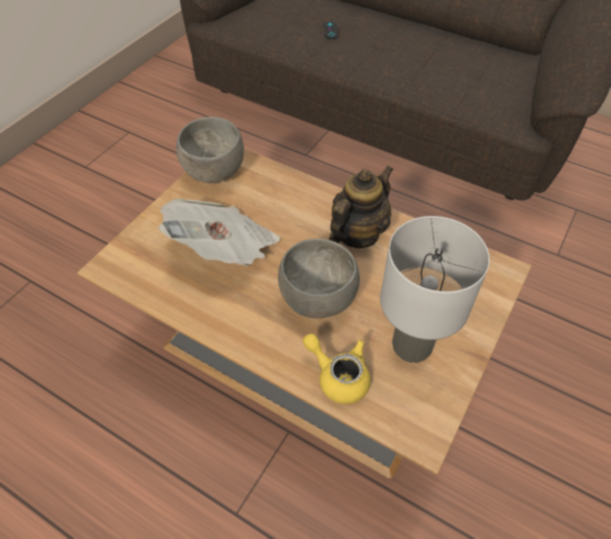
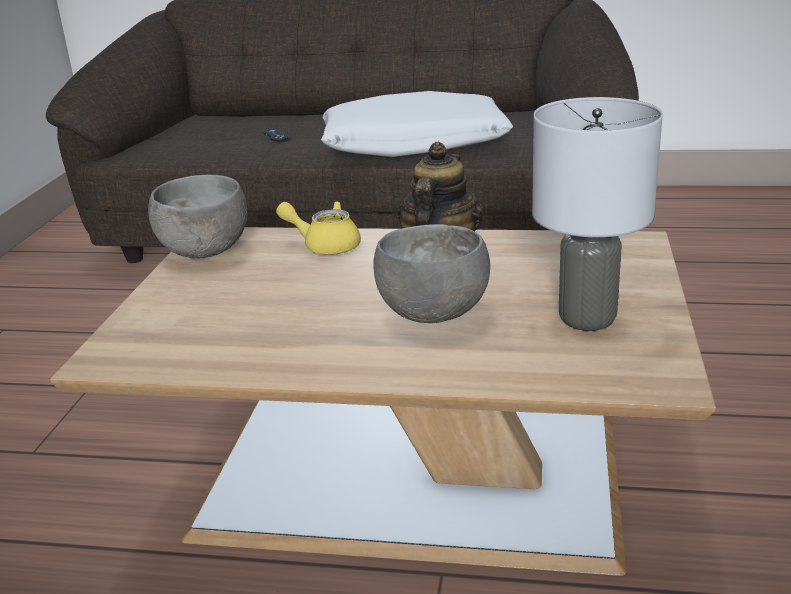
camera: 20 degrees left, 25 degrees down
(225, 250) = (271, 306): newspaper -> none
(338, 376) = (516, 366): yellow teapot -> yellow teapot (325, 245)
(421, 75) = (414, 144): none -> white pillow

